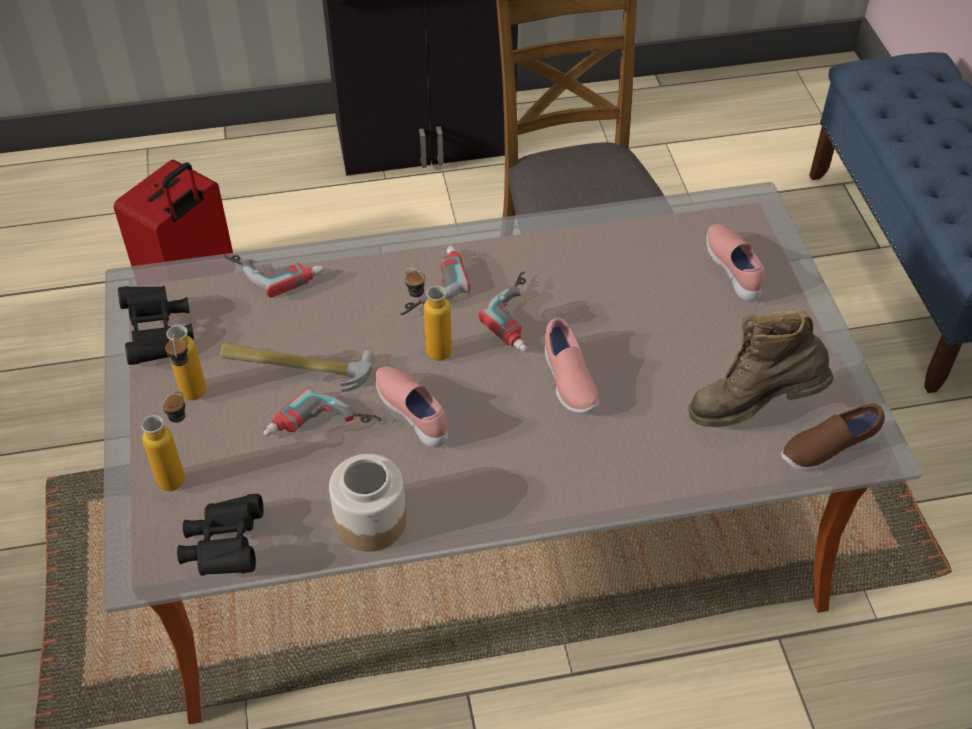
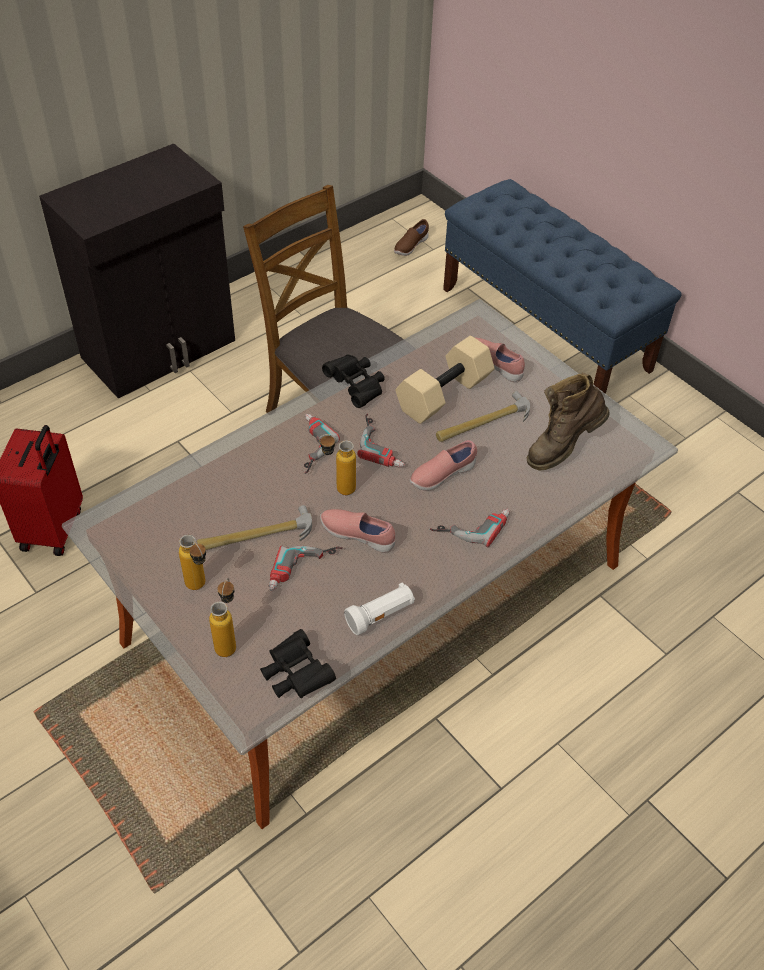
camera: 30 degrees left, 0 degrees up
(158, 334) = (139, 554): black binoculars -> black binoculars (356, 387)
(276, 269) = (191, 475): power drill -> power drill (471, 524)
(371, 521) = (380, 615): jar -> white flashlight
(568, 381) = (441, 475): pink shoe -> pink shoe turned 105 degrees clockwise
(640, 285) = (444, 396): none -> beige dumbbell
(667, 337) = (483, 423): none -> hammer
(827, 449) = (619, 456): brown shoe -> brown shoe (410, 246)

